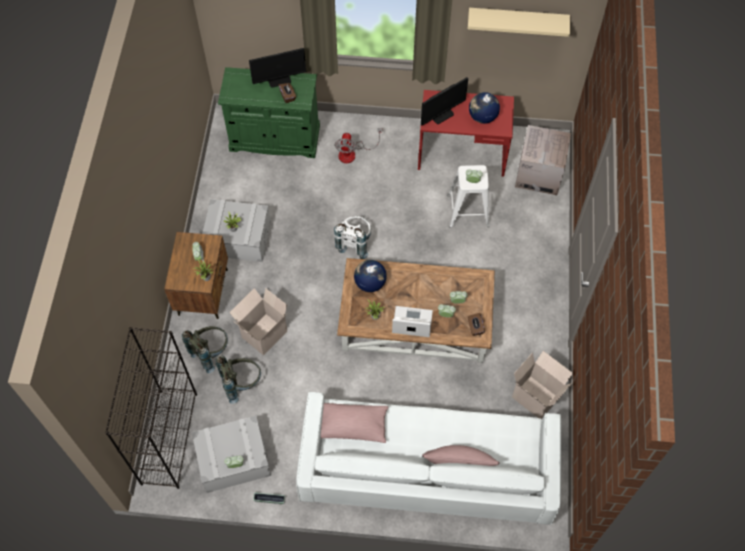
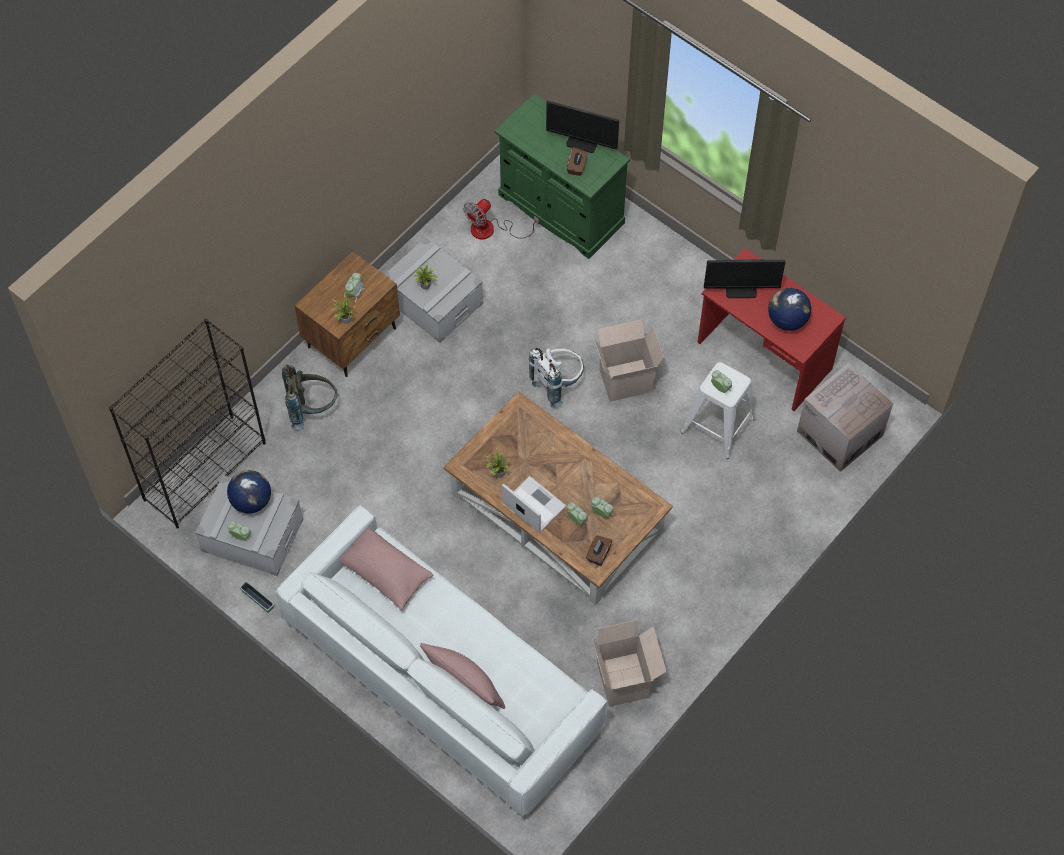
camera: 35 degrees right, 0 degrees up
(241, 383) = (319, 461): grey backpack -> none
(264, 333) = (382, 422): cardboard box -> cardboard box (626, 378)
(352, 153) = (636, 279): fan -> fan (491, 230)
(370, 283) = (521, 434): globe -> globe (251, 501)
(517, 20) = (871, 224): beige shelf -> none

